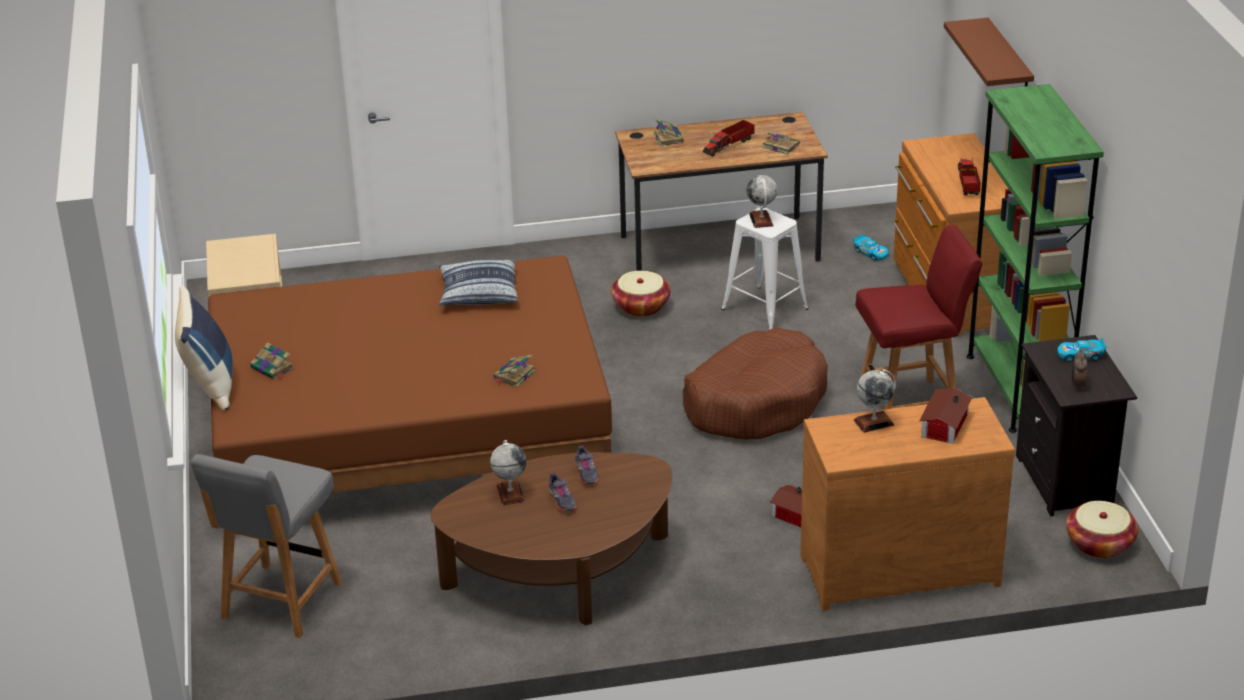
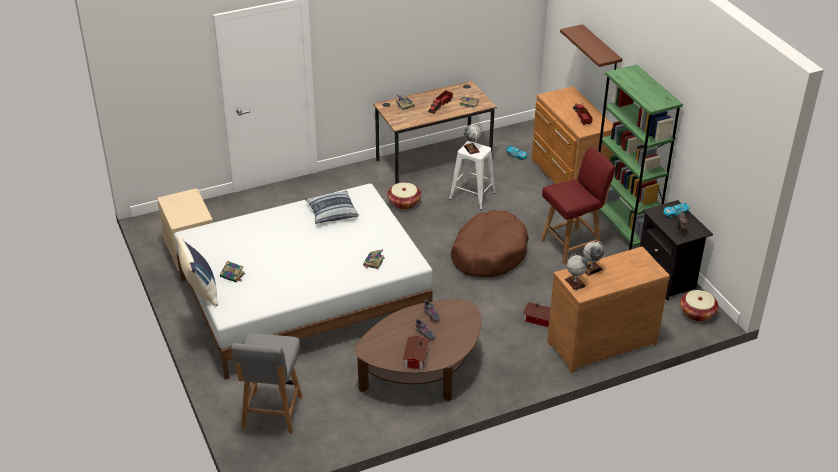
camera: 15 degrees left, 5 degrees up
(408, 432) = (303, 297): brown bed -> white bed
(510, 493) = (394, 333): globe -> globe (575, 283)
(942, 425) = (627, 266): toy house -> toy house (414, 358)

